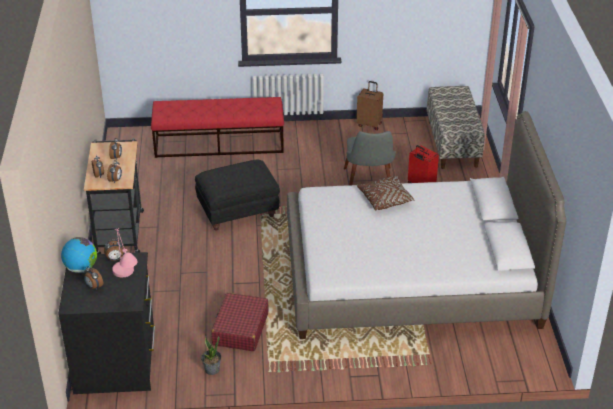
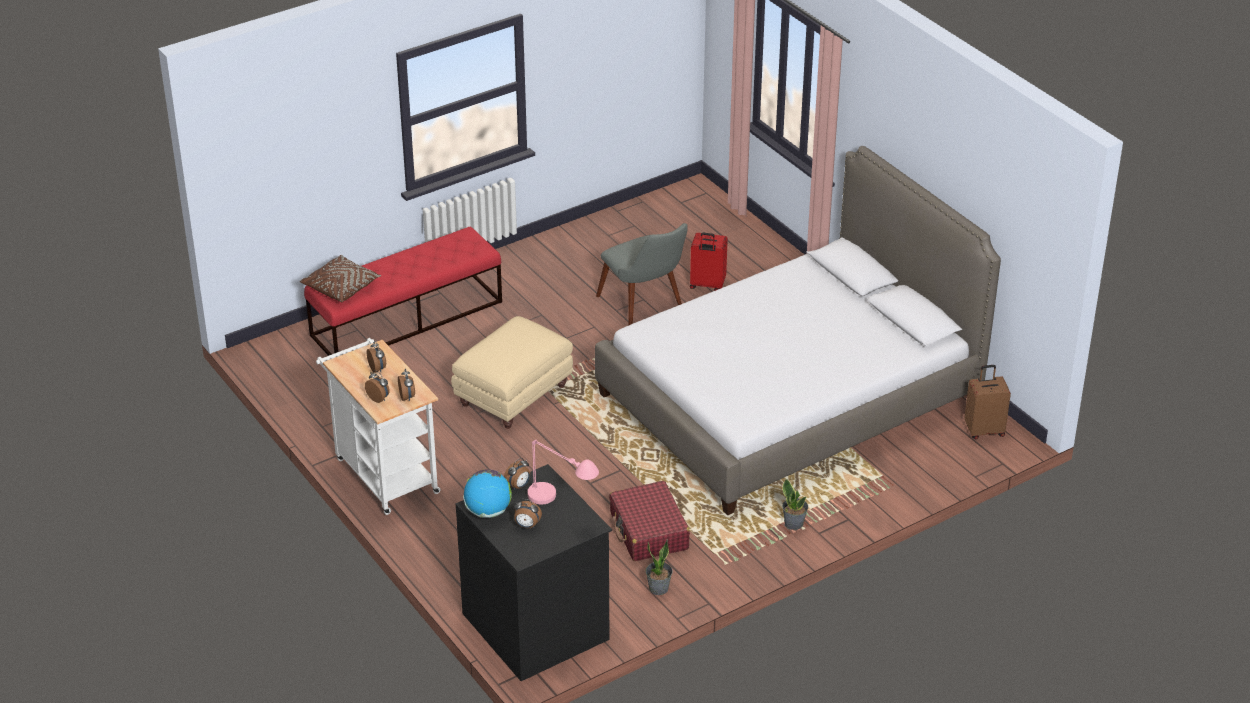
camera: 30 degrees left, 0 degrees up
(120, 229) = (383, 472): black cart -> white cart
(238, 211) = (514, 395): black ottoman -> beige ottoman
(339, 363) = (794, 523): none -> potted plant
(369, 124) = (578, 229): brown suitcase -> brown suitcase (984, 430)
(385, 199) = (729, 310): brown pillow -> brown pillow (341, 287)
(452, 144) = (701, 221): bench -> none

